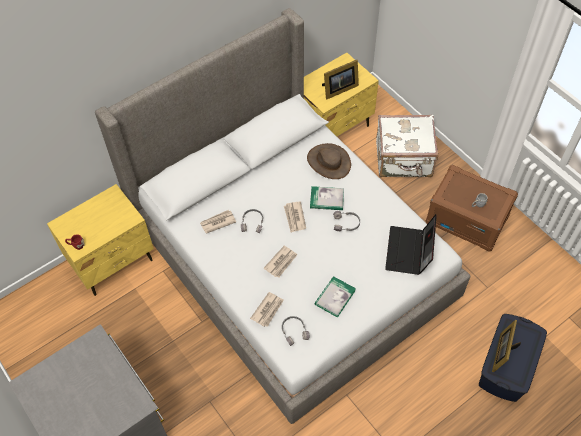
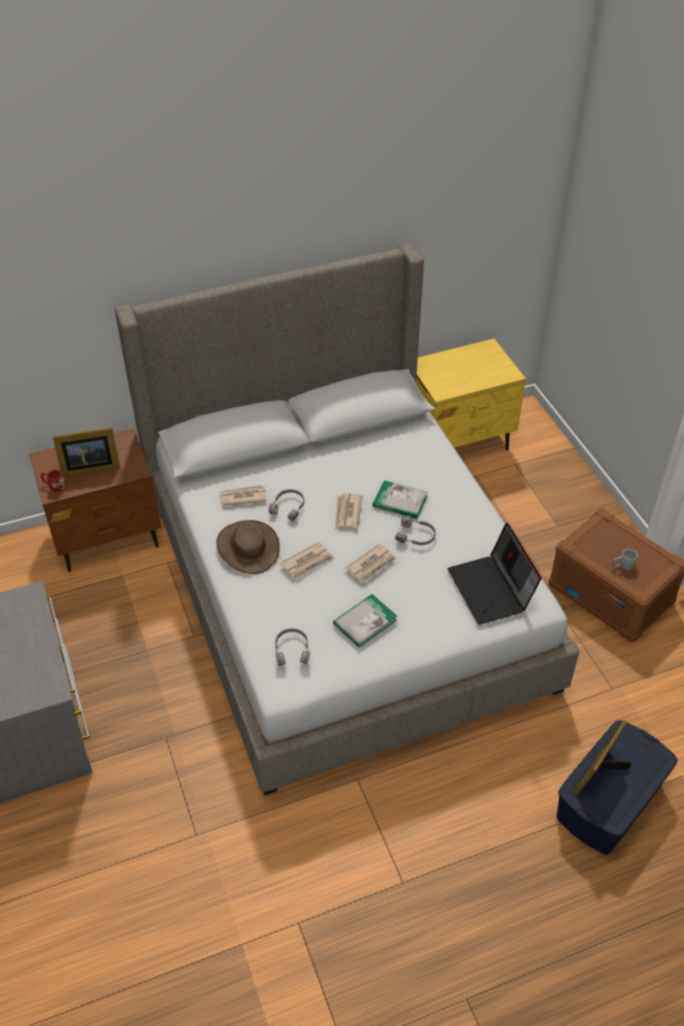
camera: 15 degrees right, 10 degrees down
(113, 261) = (108, 537): yellow nightstand -> brown nightstand
(268, 310) = (267, 615): newspaper -> newspaper (372, 565)
(329, 162) = (419, 458): brown hat -> brown hat (248, 547)
(338, 89) = (466, 378): picture frame -> picture frame (88, 468)
(404, 160) = (544, 500): white suitcase -> none
(409, 252) = (491, 590): laptop -> laptop turned 45 degrees counterclockwise

